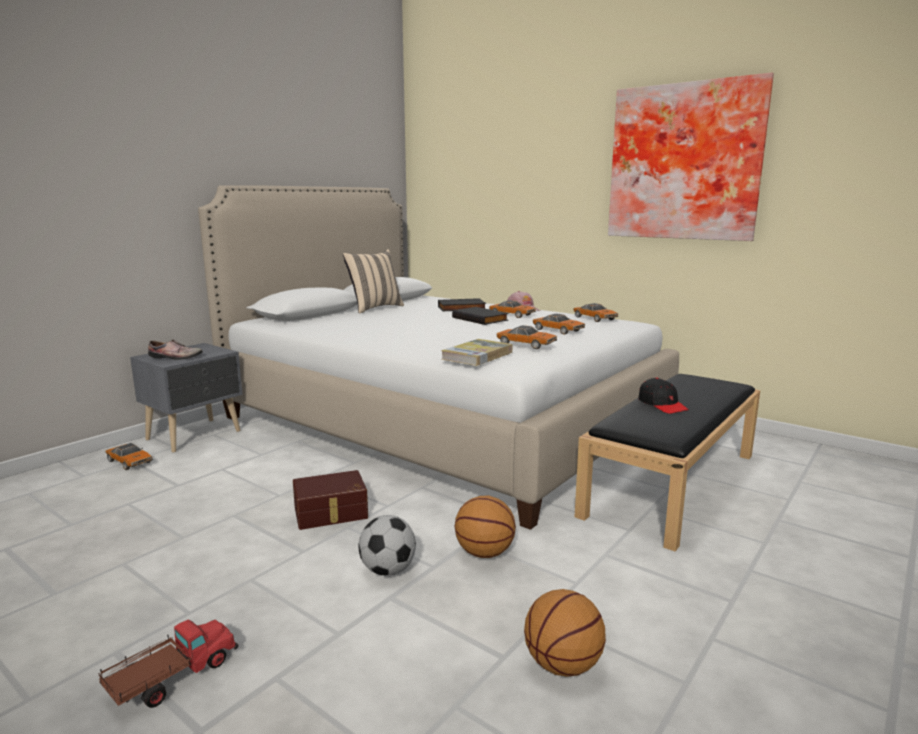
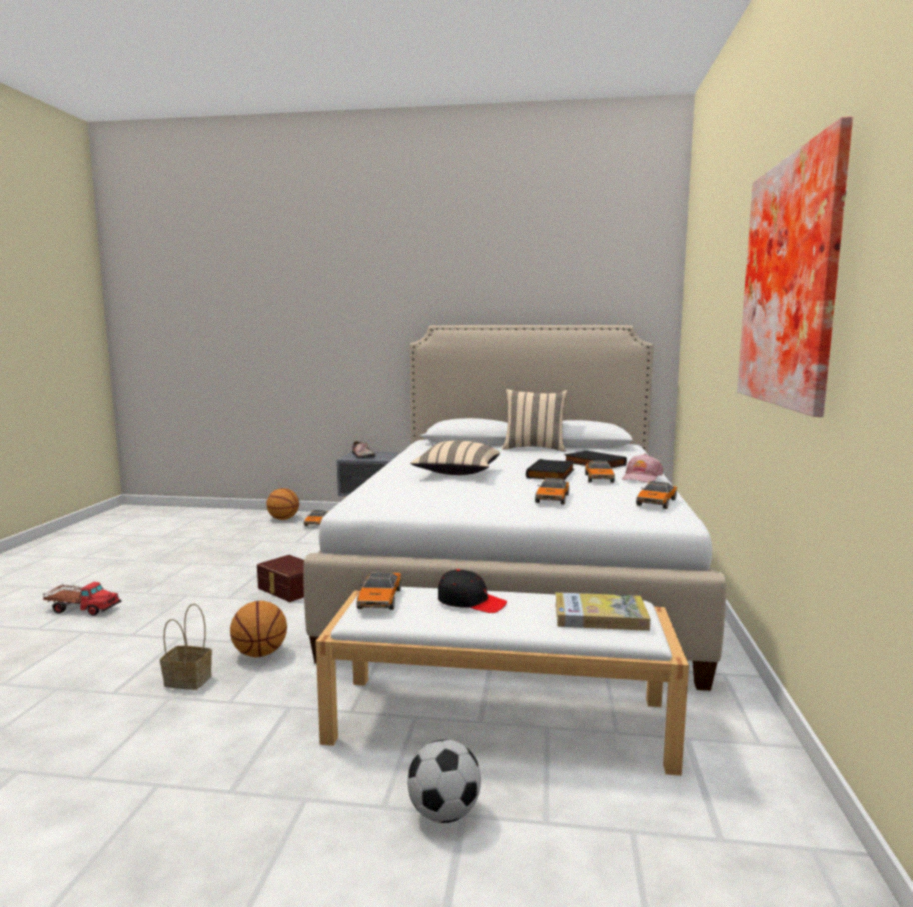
camera: 60 degrees right, 5 degrees down
(387, 570) = (215, 628): football -> football (444, 813)
(437, 334) = (457, 474): none -> beige pillow
(477, 355) = (380, 491): book -> book (600, 616)
(512, 601) = (189, 680): none -> basket
(526, 344) = (449, 496): toy car -> toy car (379, 599)
(562, 664) = (106, 717): basketball -> basketball (283, 519)
(662, 404) = (471, 602): black cap -> black cap turned 105 degrees counterclockwise
(671, 482) = (501, 720): black bench -> white bench

